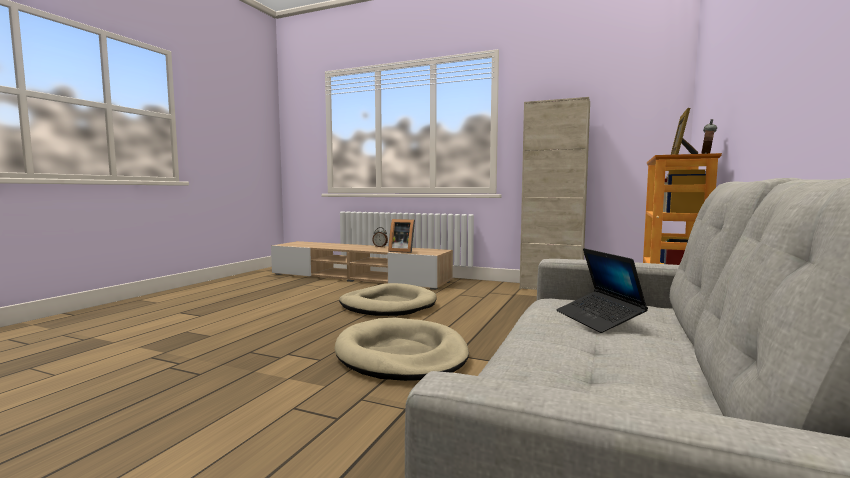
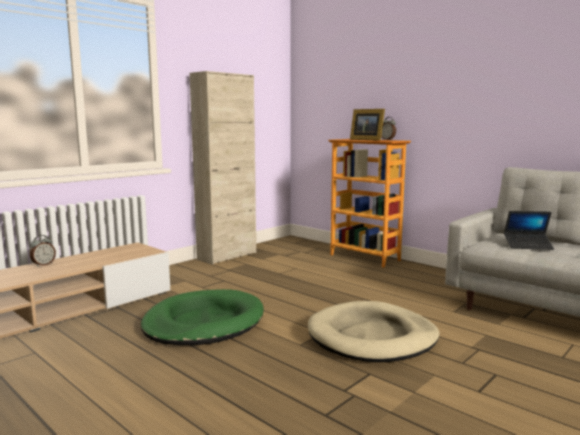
camera: 70 degrees left, 5 degrees up
(388, 305) = (204, 323): beige dog bed -> green dog bed
(401, 251) = (107, 260): picture frame -> none

